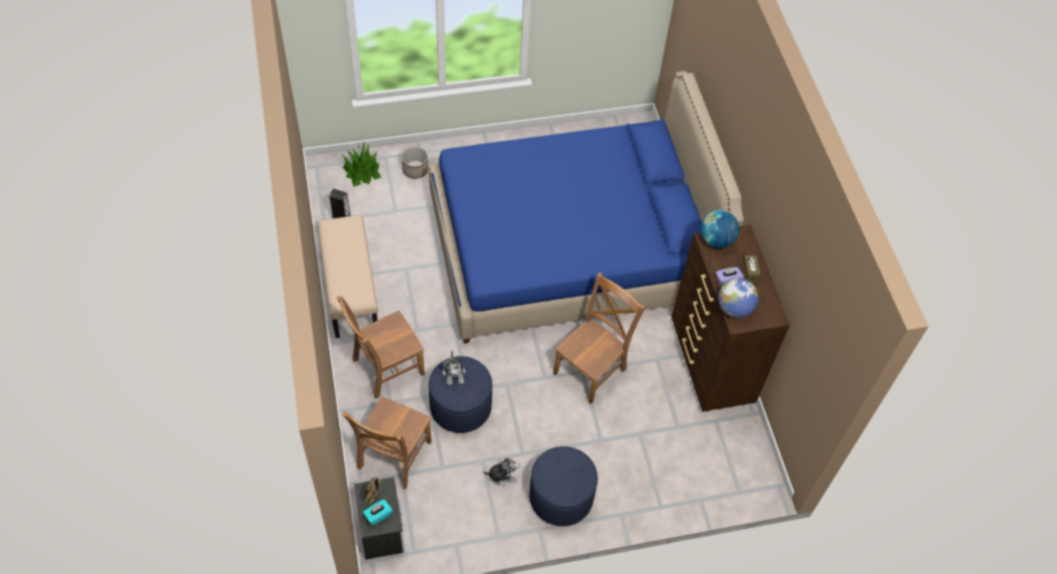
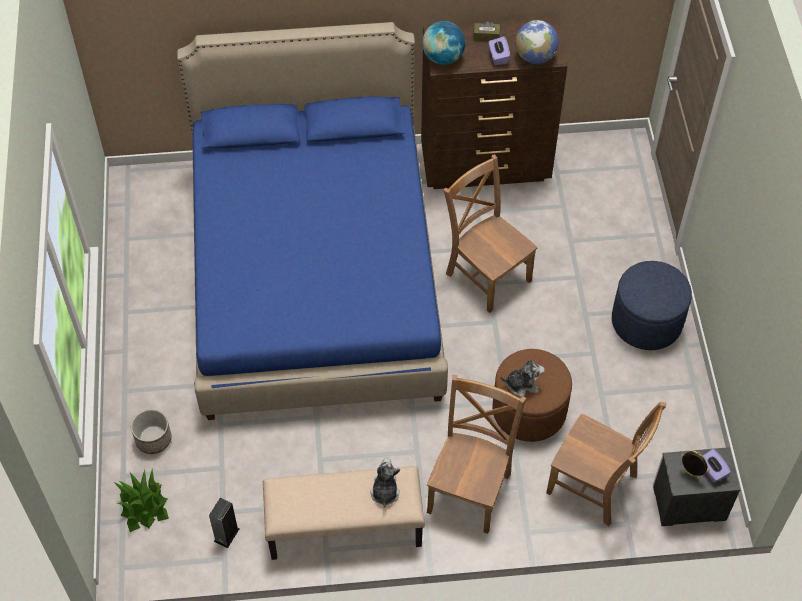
camera: 80 degrees left, 0 degrees up
(378, 515) = (712, 471): turquoise tissue box -> purple tissue box
(385, 368) = (470, 490): brown chair -> brown chair turned 135 degrees counterclockwise
(460, 406) = (529, 410): blue ottoman -> brown ottoman
(502, 475) = (620, 375): plush toy -> plush toy (384, 491)

